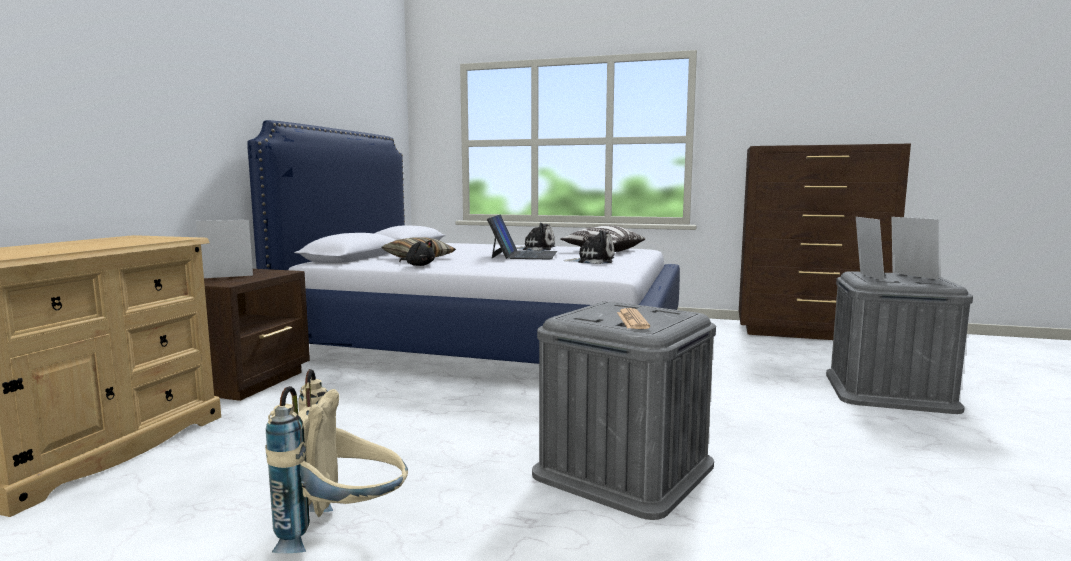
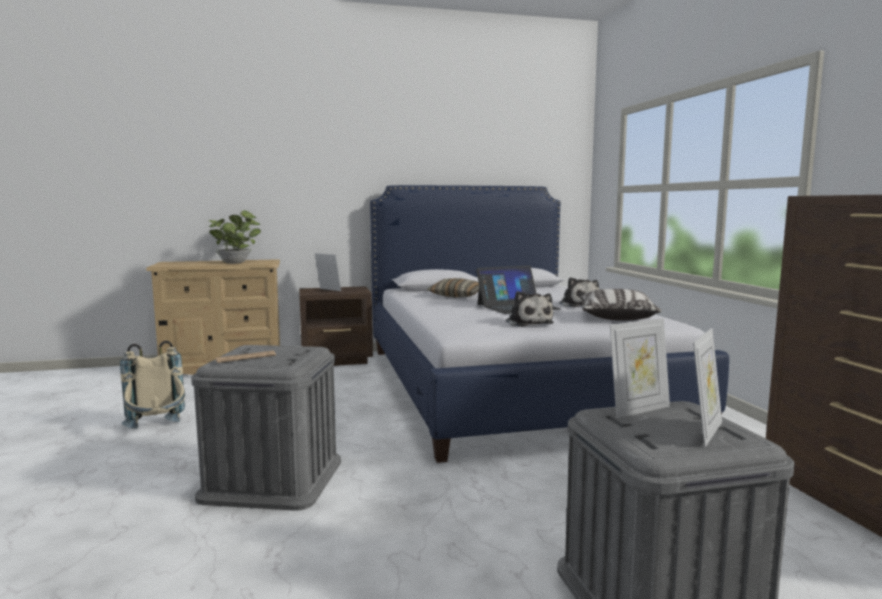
camera: 60 degrees right, 0 degrees up
(107, 242) = (236, 262): none -> potted plant
(419, 265) = (420, 301): black plush toy -> none

